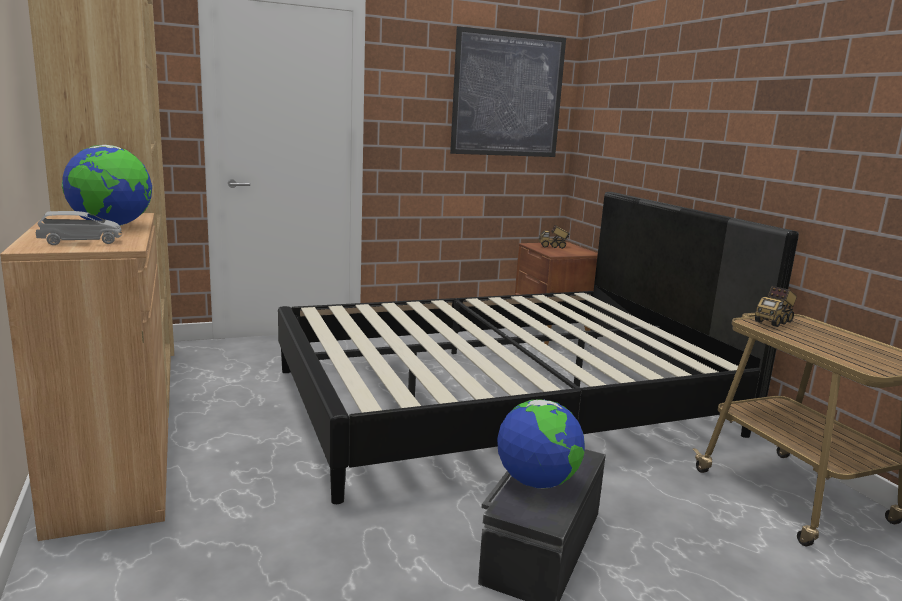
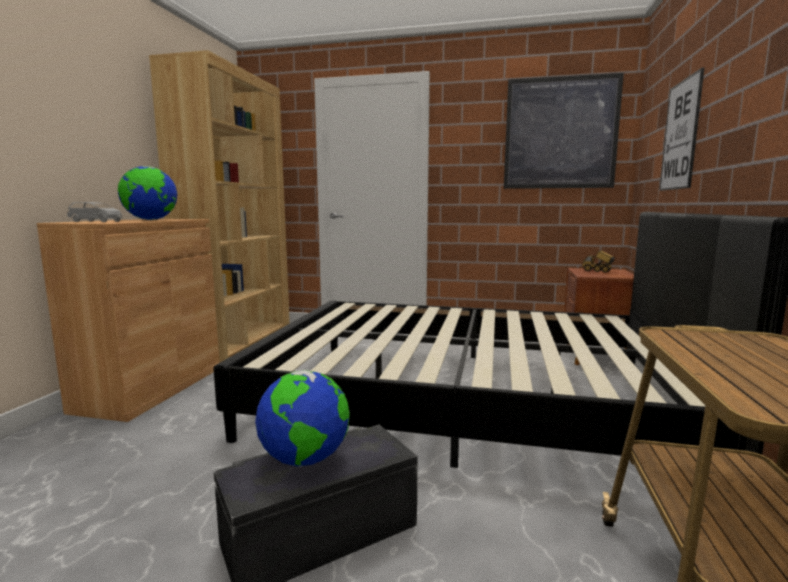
camera: 35 degrees right, 5 degrees down
(650, 126) = (680, 135): none -> picture
(773, 321) = (706, 335): toy truck -> none

